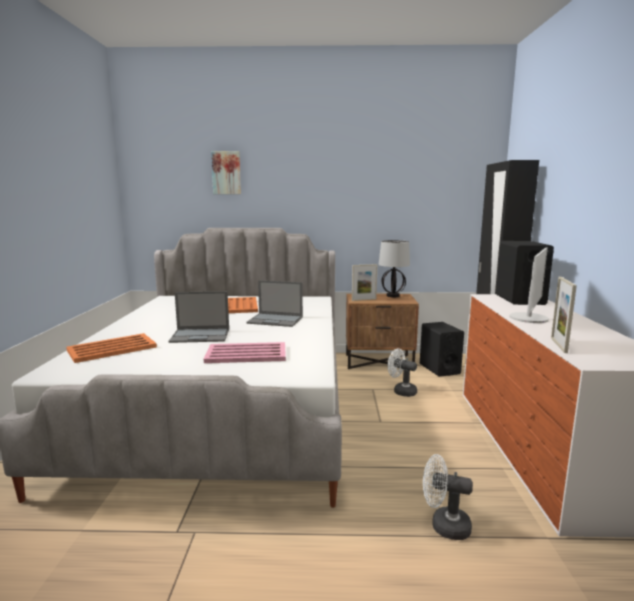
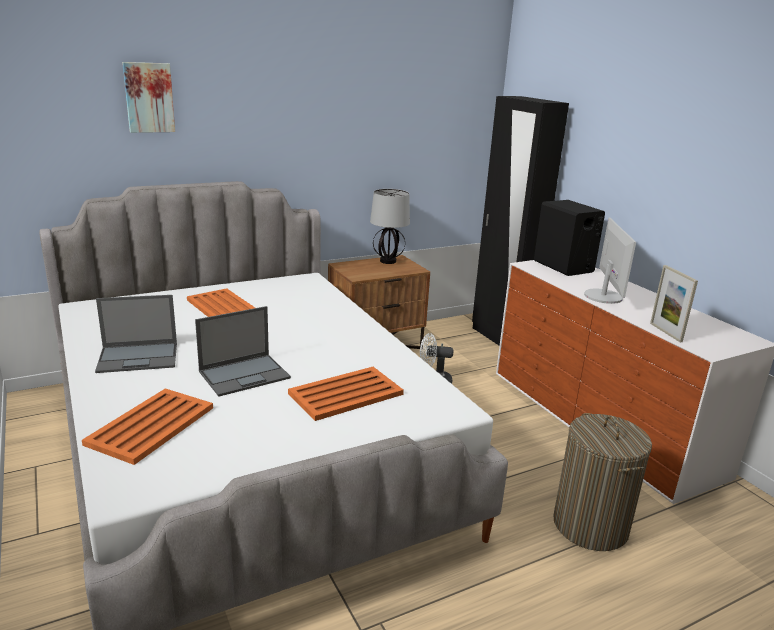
camera: 30 degrees left, 10 degrees up
(247, 354) = (347, 394): pink tray -> orange tray
(276, 320) = (306, 328): laptop -> laptop (139, 357)
(364, 300) = (363, 273): picture frame -> none
(439, 369) = (447, 342): black speaker -> none
(444, 525) = (590, 525): white fan -> laundry basket

